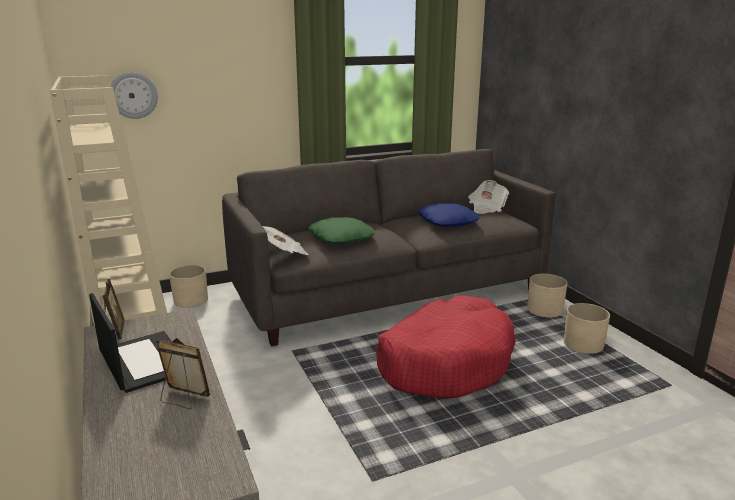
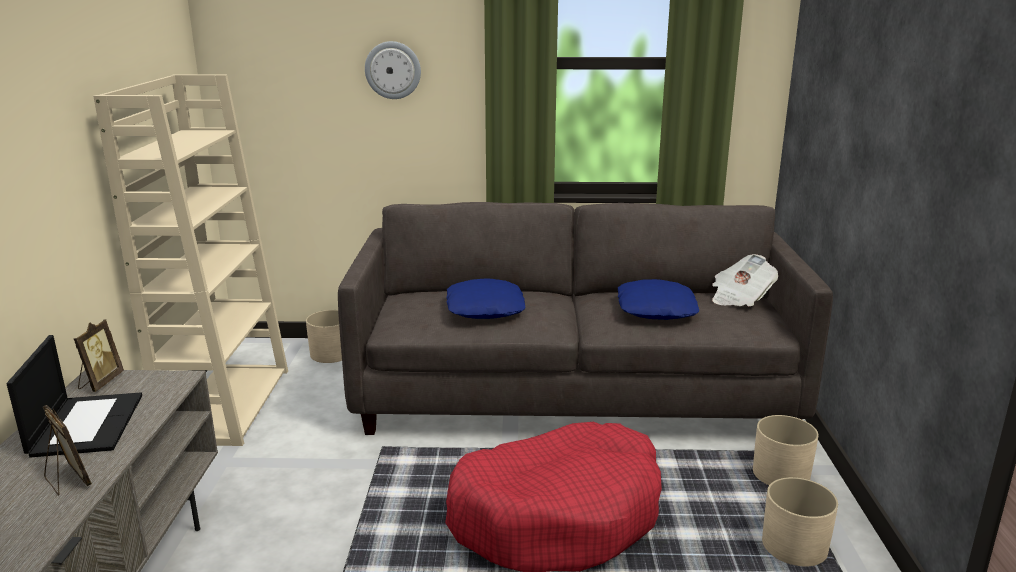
camera: 25 degrees right, 0 degrees up
(133, 95) = (285, 96): wall clock -> wall clock (393, 70)
(283, 253) = (394, 318): newspaper -> none
(341, 237) = (486, 308): green pillow -> blue pillow

